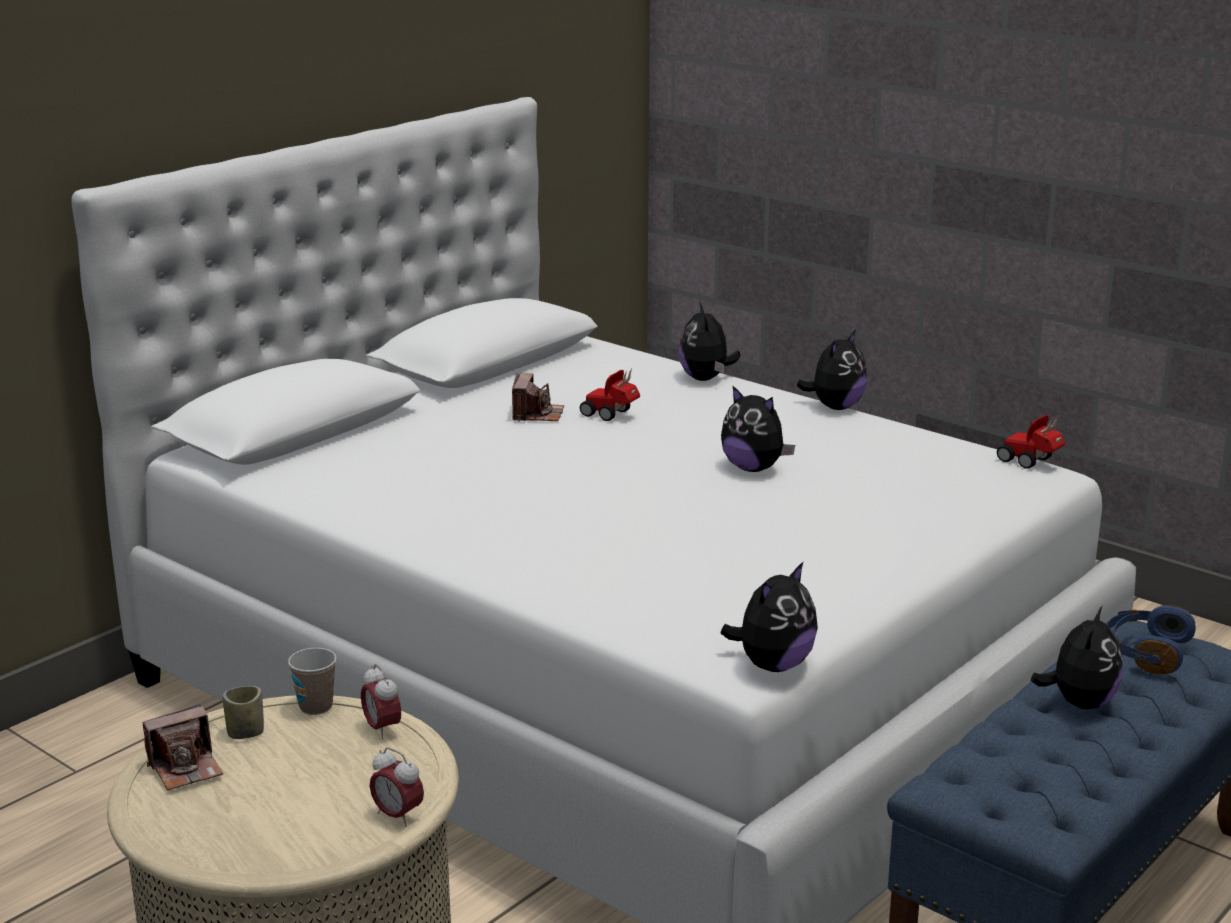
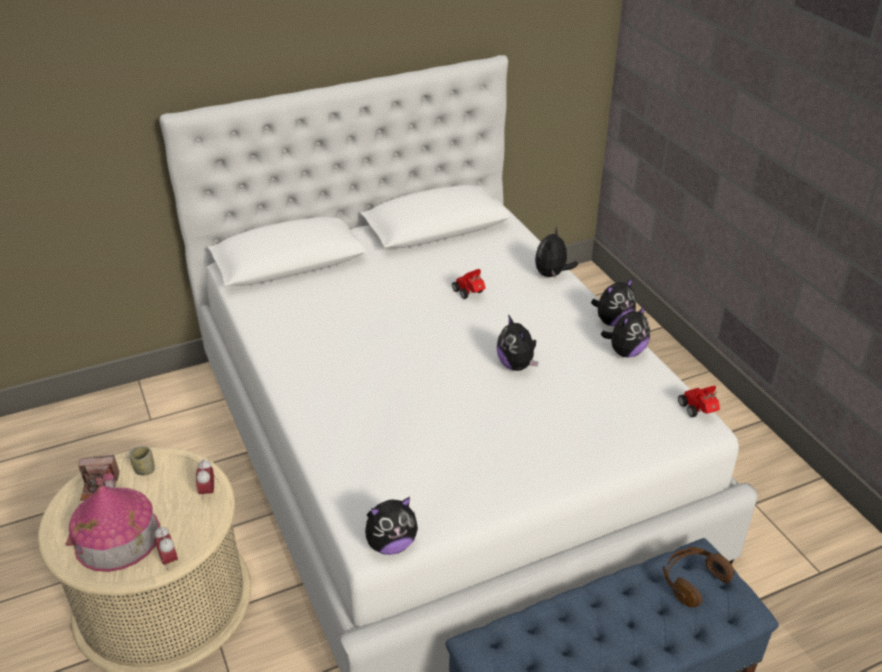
camera: 25 degrees right, 15 degrees up
(279, 815) = (117, 537): none -> toy house
(316, 707) = (188, 463): cup -> none
(537, 414) = (428, 282): camera -> none
(1079, 703) = (615, 609): plush toy -> plush toy (625, 352)
(1145, 652) = (692, 581): blue headphones -> brown headphones

